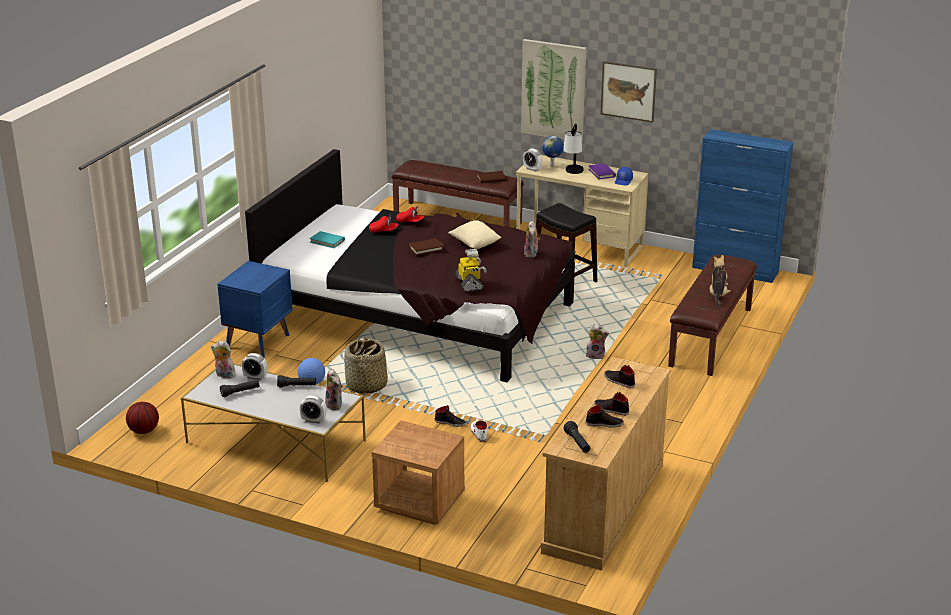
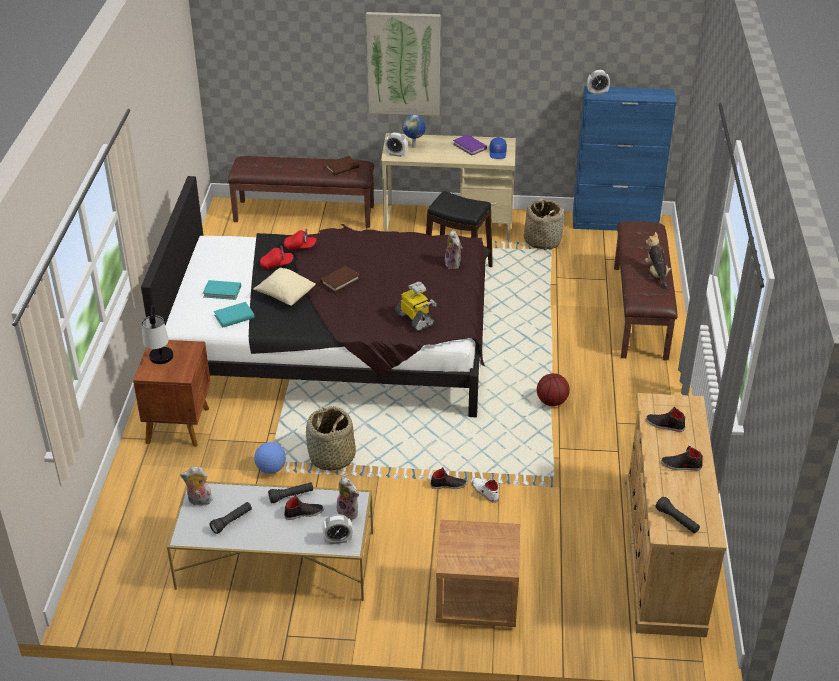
camera: 20 degrees left, 10 degrees up
(144, 431) = (116, 585): basketball -> basketball (552, 402)
(255, 377) = (236, 495): alarm clock -> alarm clock (597, 92)
(259, 341) = (179, 425): blue nightstand -> brown nightstand
(325, 259) = (234, 317): none -> turquoise book
(475, 244) = (387, 264): beige pillow -> beige pillow (285, 296)
(573, 173) = (441, 152): table lamp -> table lamp (161, 364)
(596, 356) = (544, 361): plush toy -> none
(604, 424) = (686, 486): black shoe -> black shoe (303, 513)
(628, 91) = (490, 56): picture -> none
(657, 271) = (542, 240): none -> basket

